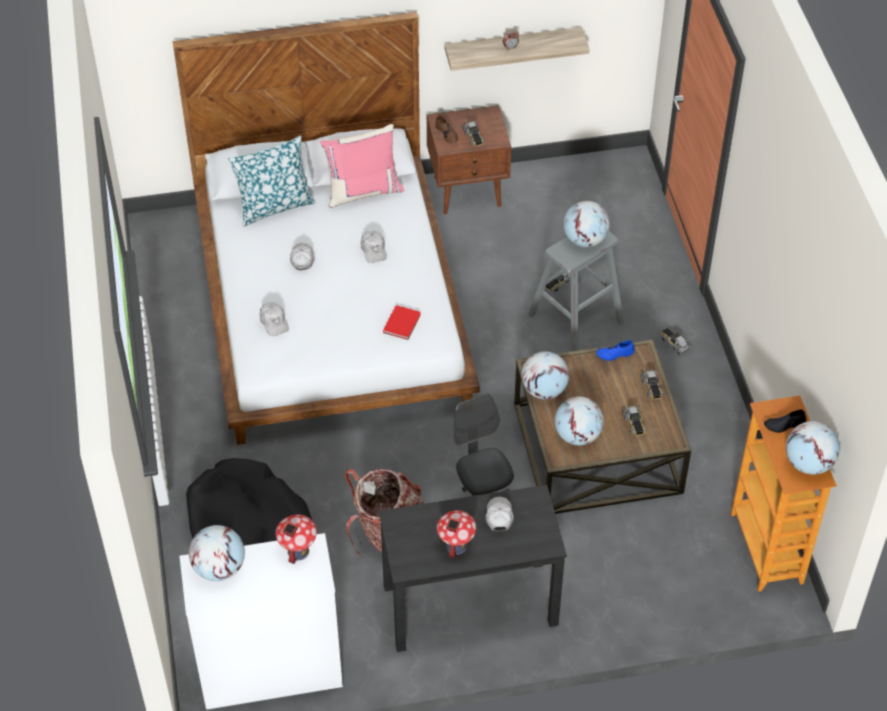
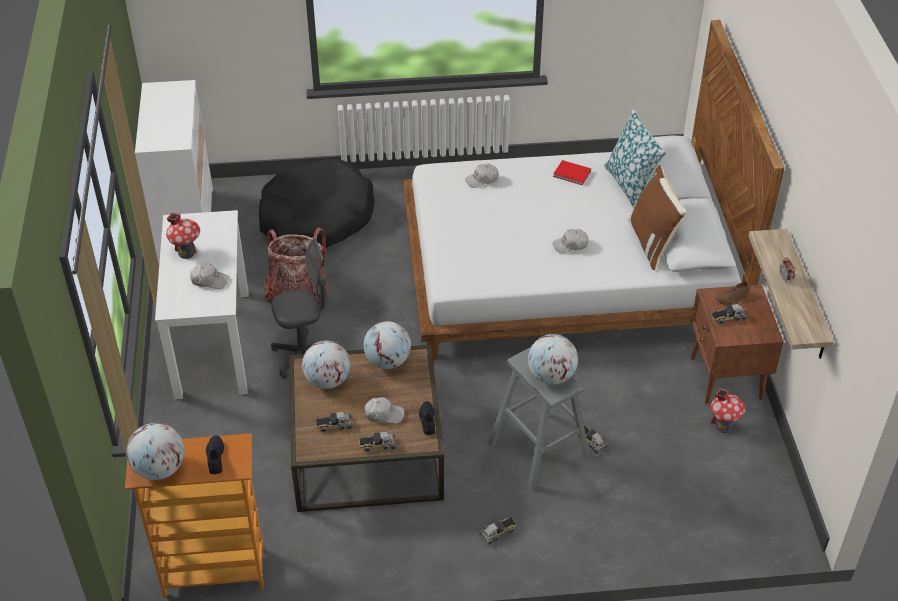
camera: 95 degrees right, 5 degrees down
(219, 568) = (176, 97): globe -> none
(298, 551) = (178, 135): toy house -> toy house (723, 425)
(302, 258) = (560, 199): white cap -> white cap (384, 414)
(363, 191) = (652, 242): pink pillow -> brown pillow
(403, 323) = (475, 260): red book -> red book (572, 174)
(469, 604) = (212, 342): black desk -> white desk
(615, 354) = (427, 420): blue shoe -> black shoe

